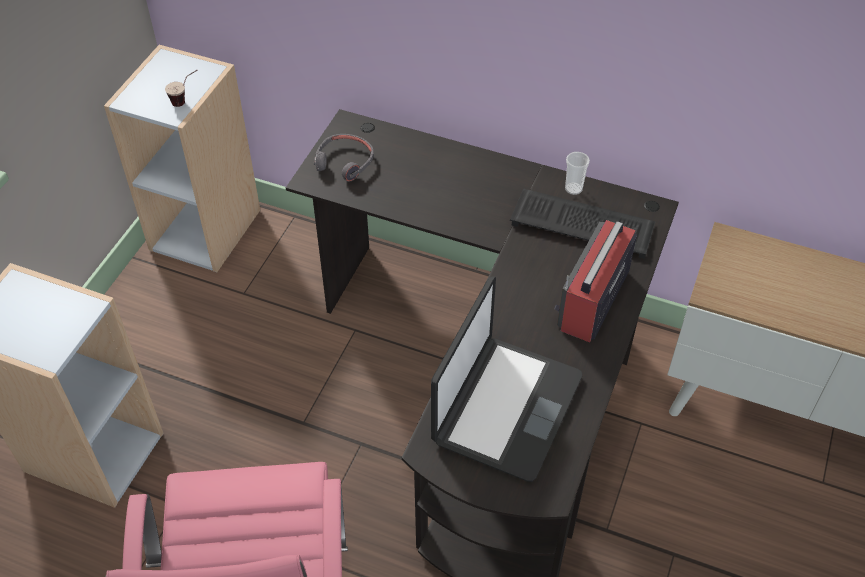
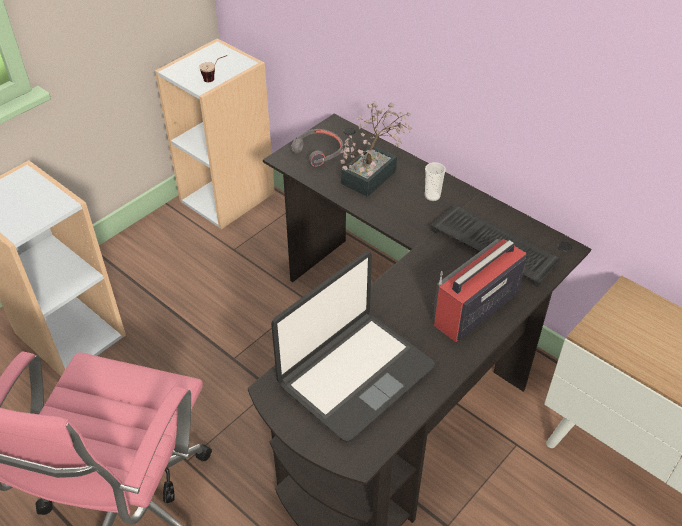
camera: 20 degrees right, 5 degrees down
(419, 174) = (373, 174): none -> potted plant
(573, 189) = (499, 216): cup -> cup (432, 196)

